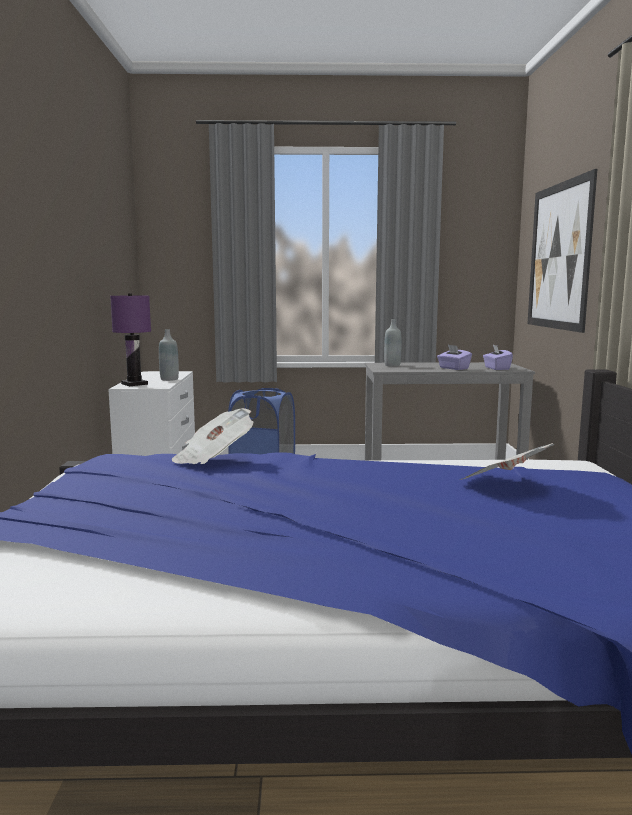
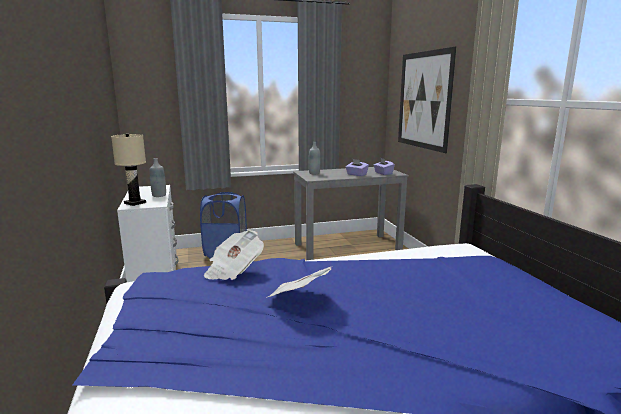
camera: 15 degrees left, 5 degrees up
(135, 384) = (135, 203): purple table lamp -> beige table lamp
(504, 486) = (442, 275): newspaper -> newspaper (299, 298)

